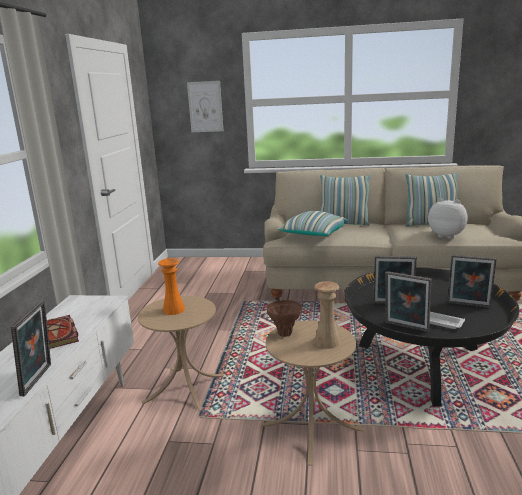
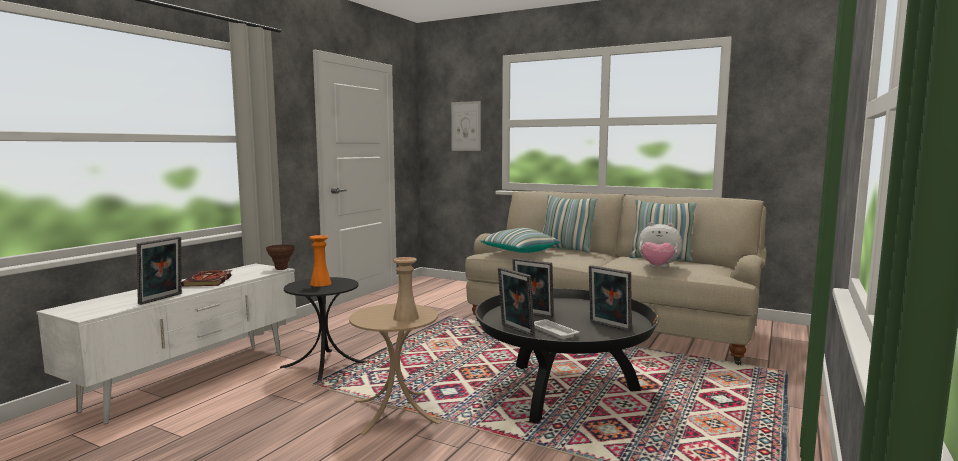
camera: 20 degrees right, 10 degrees down
(185, 388) = (325, 365): beige side table -> black side table
(285, 333) = (381, 308): brown vase -> brown vase (281, 269)
(447, 235) = (658, 267): plush toy -> plush toy turned 150 degrees clockwise

